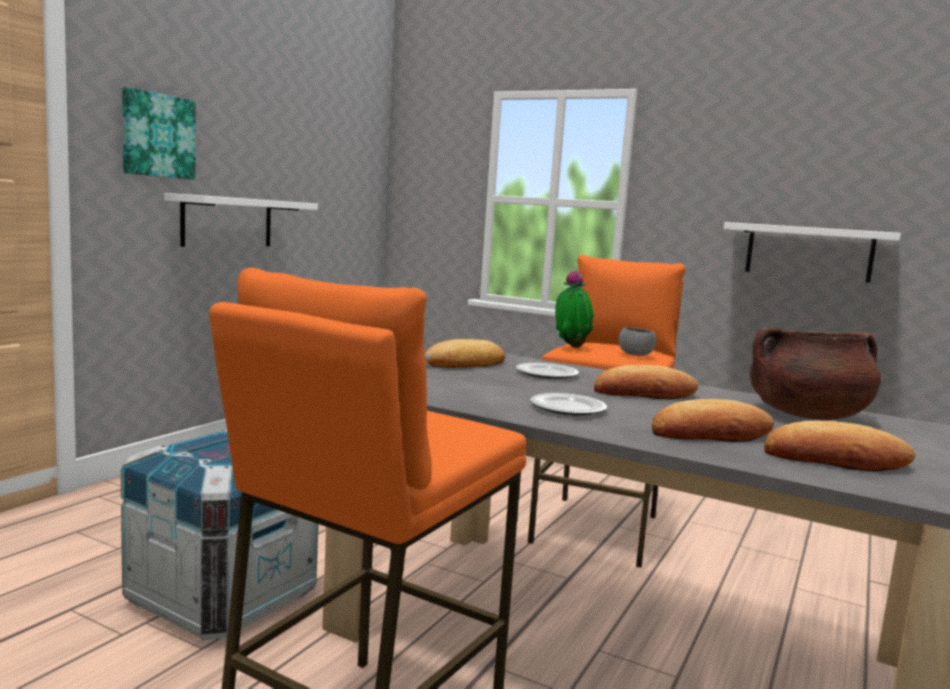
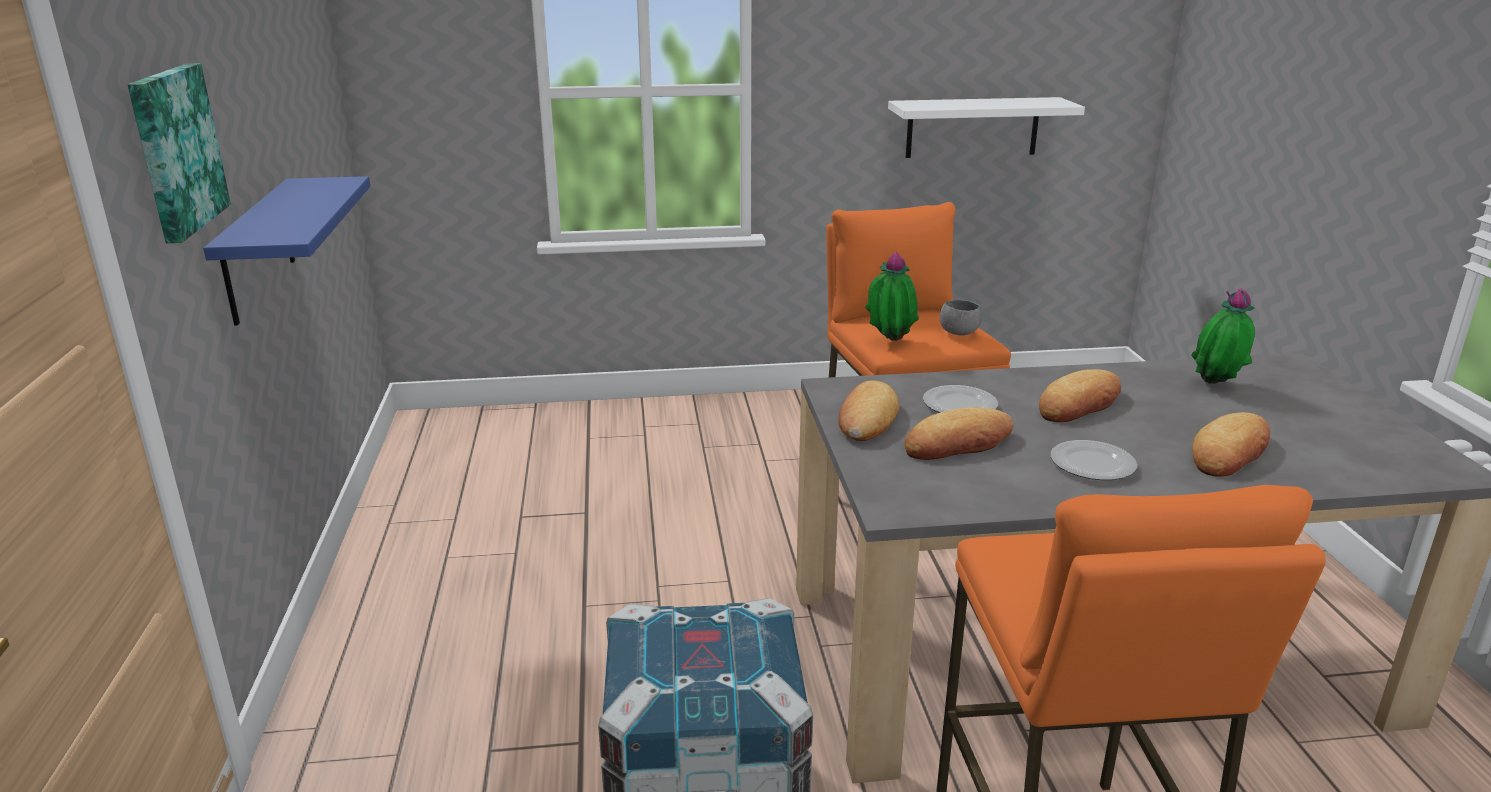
camera: 35 degrees left, 15 degrees up
(227, 222) = (257, 250): white shelf -> blue shelf
(806, 415) = (1215, 385): brown cooking pot -> potted plant
(835, 460) = (1336, 450): bread -> bread (958, 443)

